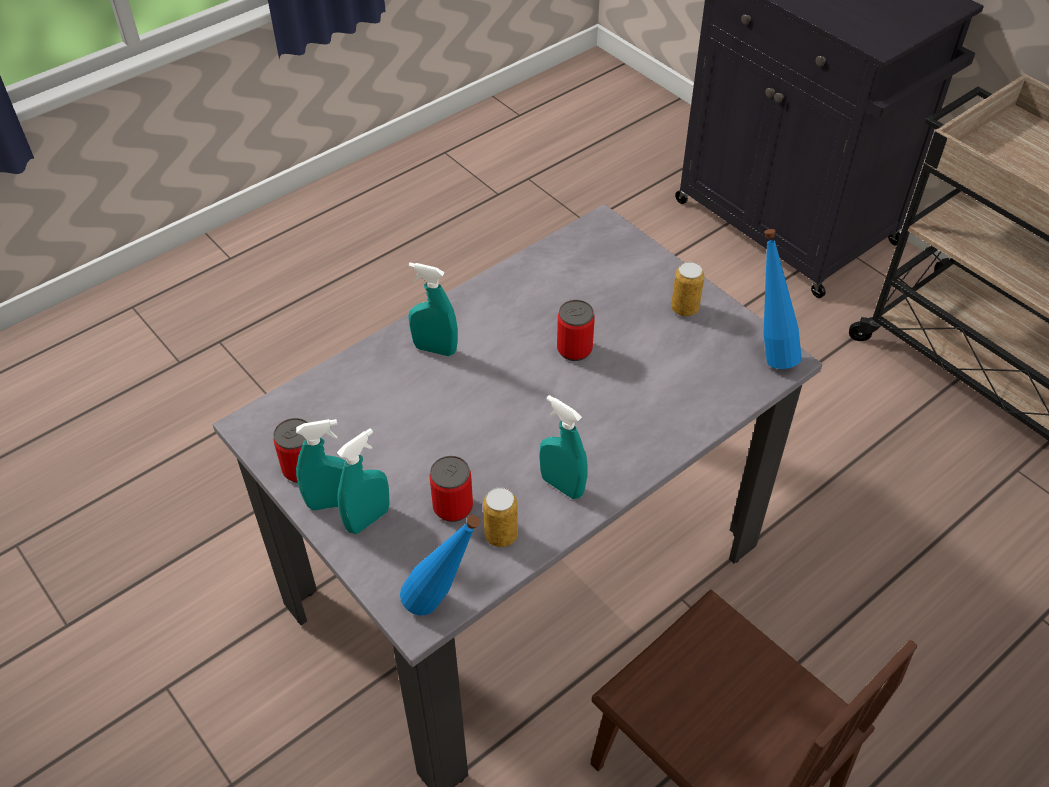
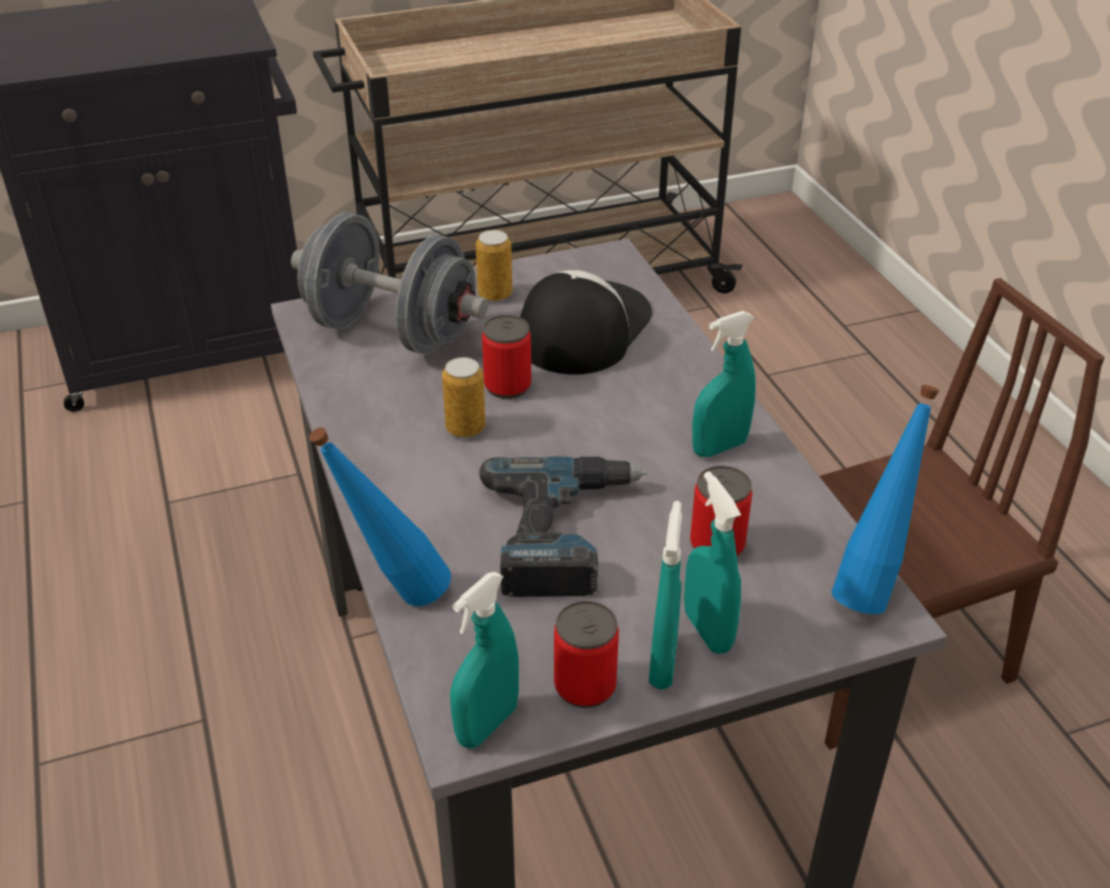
camera: 70 degrees left, 10 degrees down
(431, 423) = (564, 534): none -> power drill
(435, 349) = (430, 502): turquoise spray bottle -> turquoise spray bottle (487, 724)
(501, 535) = (776, 513): can -> can (465, 428)
(605, 271) = (392, 332): none -> grey dumbbell
(669, 370) = (583, 328): none -> cap
(768, 351) = (594, 262): blue bottle -> blue bottle (394, 597)

